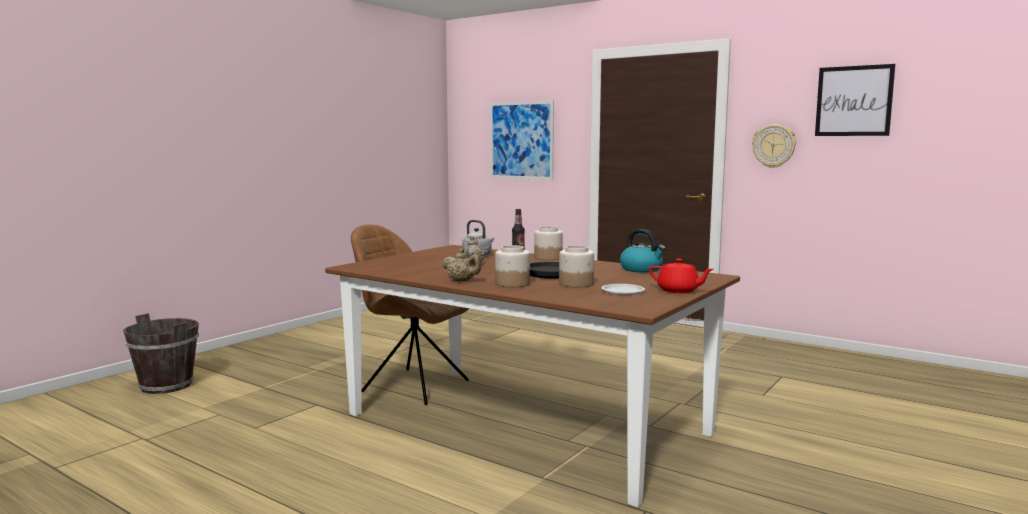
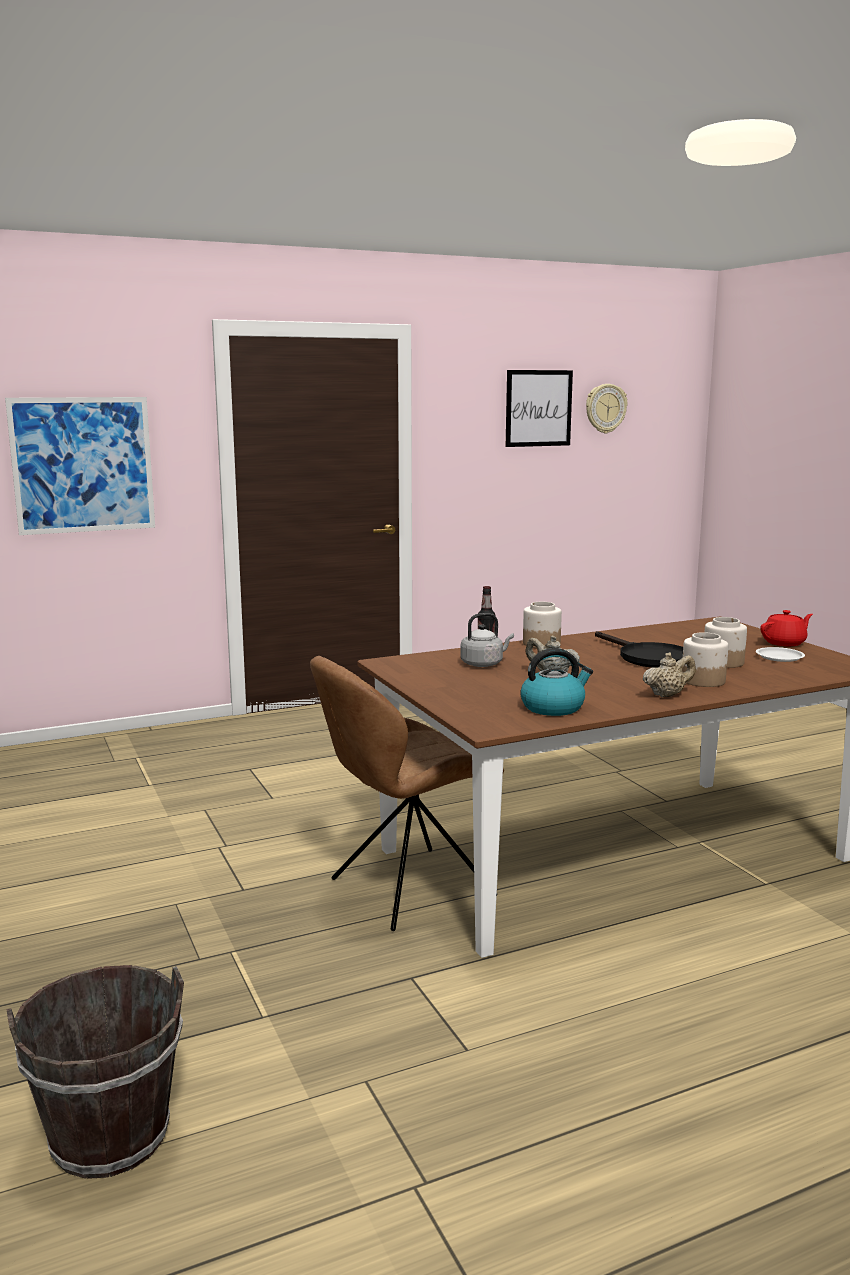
camera: 60 degrees left, 5 degrees up
(642, 269) = (659, 631): kettle -> kettle (553, 707)
(774, 146) = (465, 460): wall clock -> wall clock (605, 408)

